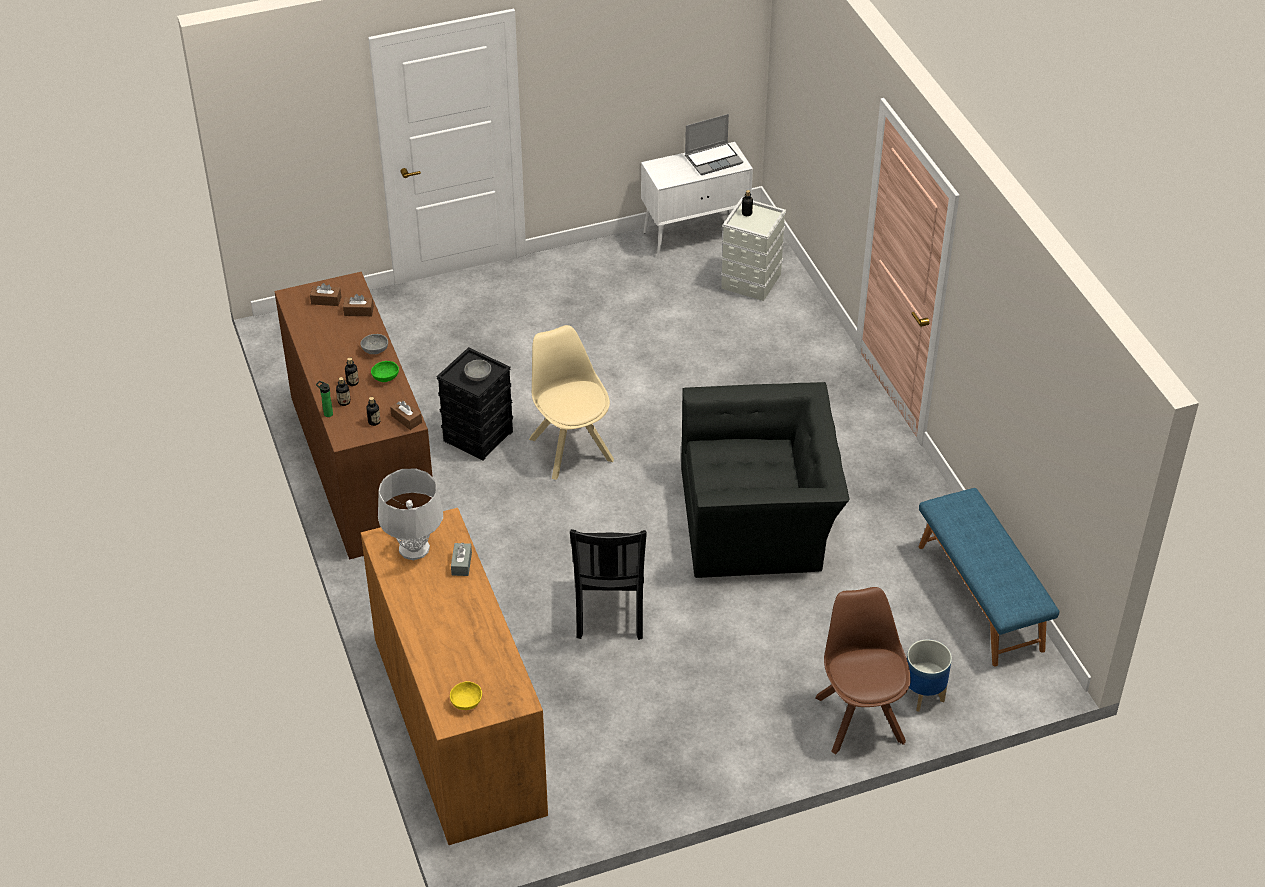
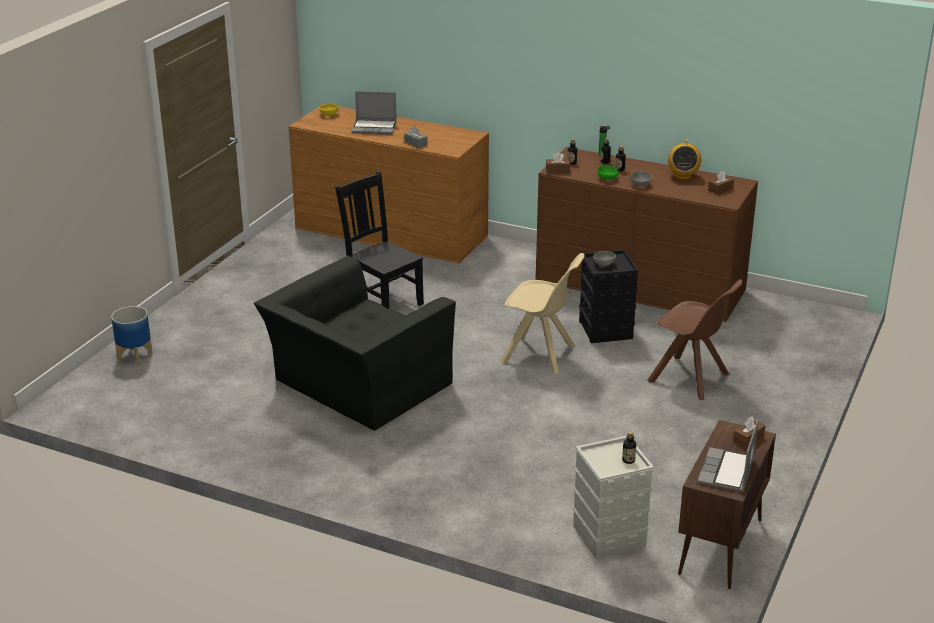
camera: 135 degrees right, 15 degrees down
(320, 336) = (683, 176): none -> radio
(359, 311) = (691, 194): brown tissue box -> brown tissue box (748, 439)
(414, 548) = (450, 138): grey table lamp -> none
(458, 629) = (375, 128): none -> laptop
(696, 234) = (720, 547): white cabinet -> brown cabinet
(859, 717) = (167, 330): brown chair -> brown chair (690, 379)
(981, 597) = (143, 422): blue bench -> none

